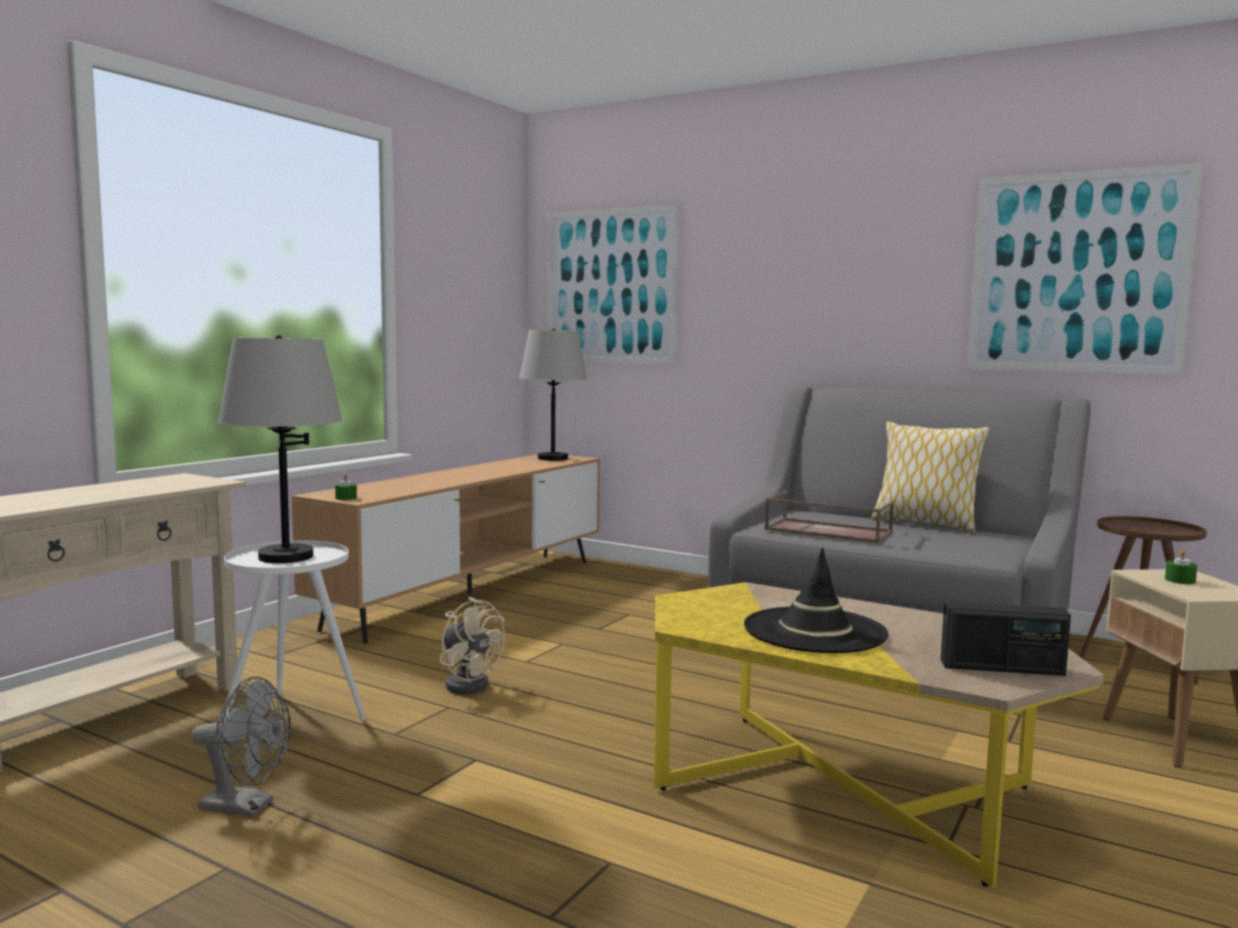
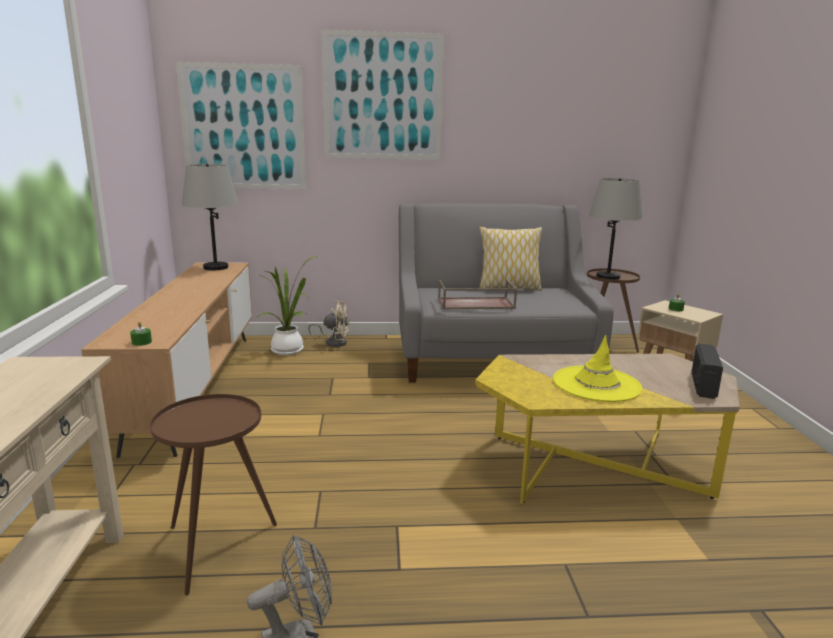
camera: 35 degrees left, 10 degrees up
(286, 557) = (203, 419): grey table lamp -> grey table lamp (608, 277)
(292, 719) = (219, 546): white side table -> brown side table
(468, 683) = (306, 466): beige fan -> beige fan (334, 342)
(620, 580) = (289, 351): none -> potted plant
(814, 631) = (596, 384): black hat -> yellow hat
(1002, 668) = (702, 385): radio -> radio turned 135 degrees clockwise
(1077, 273) = (568, 130): picture -> picture (383, 97)

